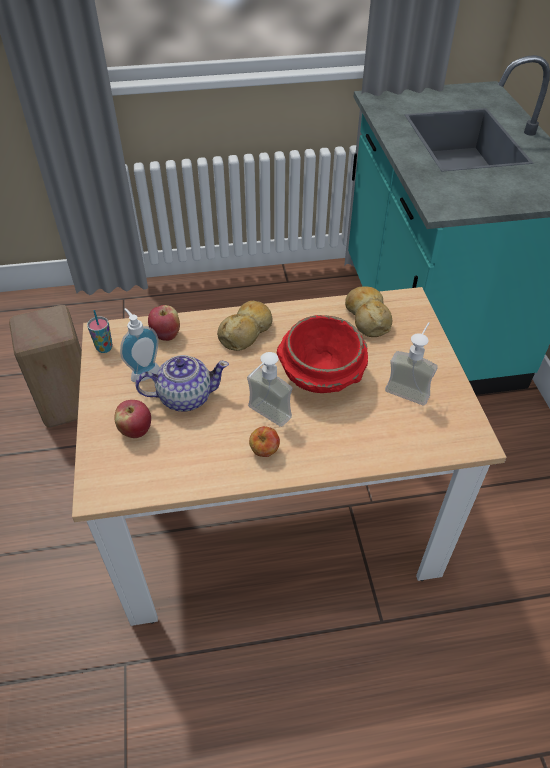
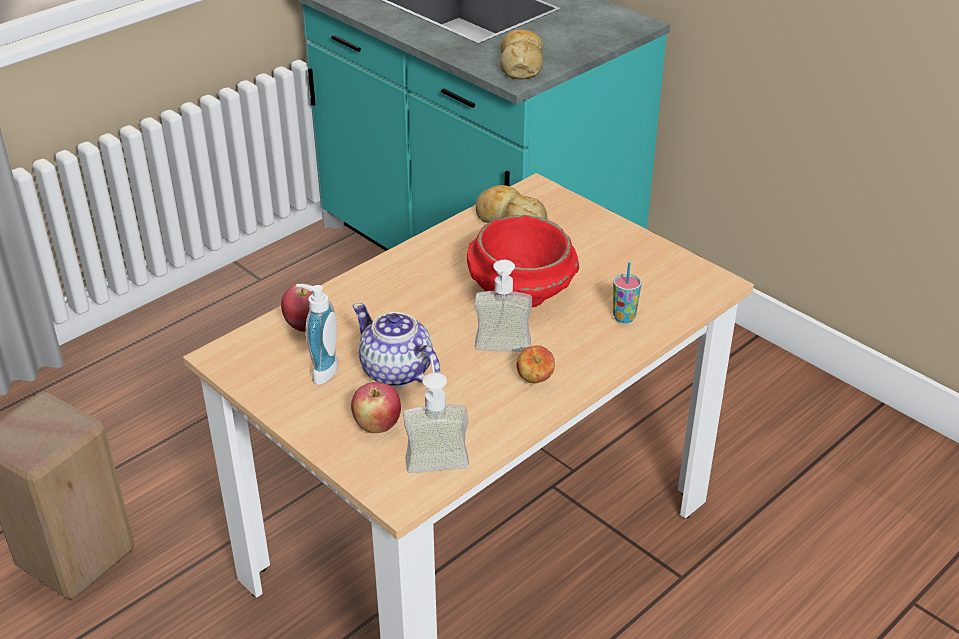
camera: 35 degrees left, 10 degrees down
(104, 348) = (244, 369): cup -> cup (624, 317)
(185, 397) = (396, 372): teapot -> teapot turned 90 degrees counterclockwise
(247, 332) = (396, 285): bread -> bread (521, 64)
(410, 387) = (616, 265): soap dispenser -> soap dispenser (435, 454)

